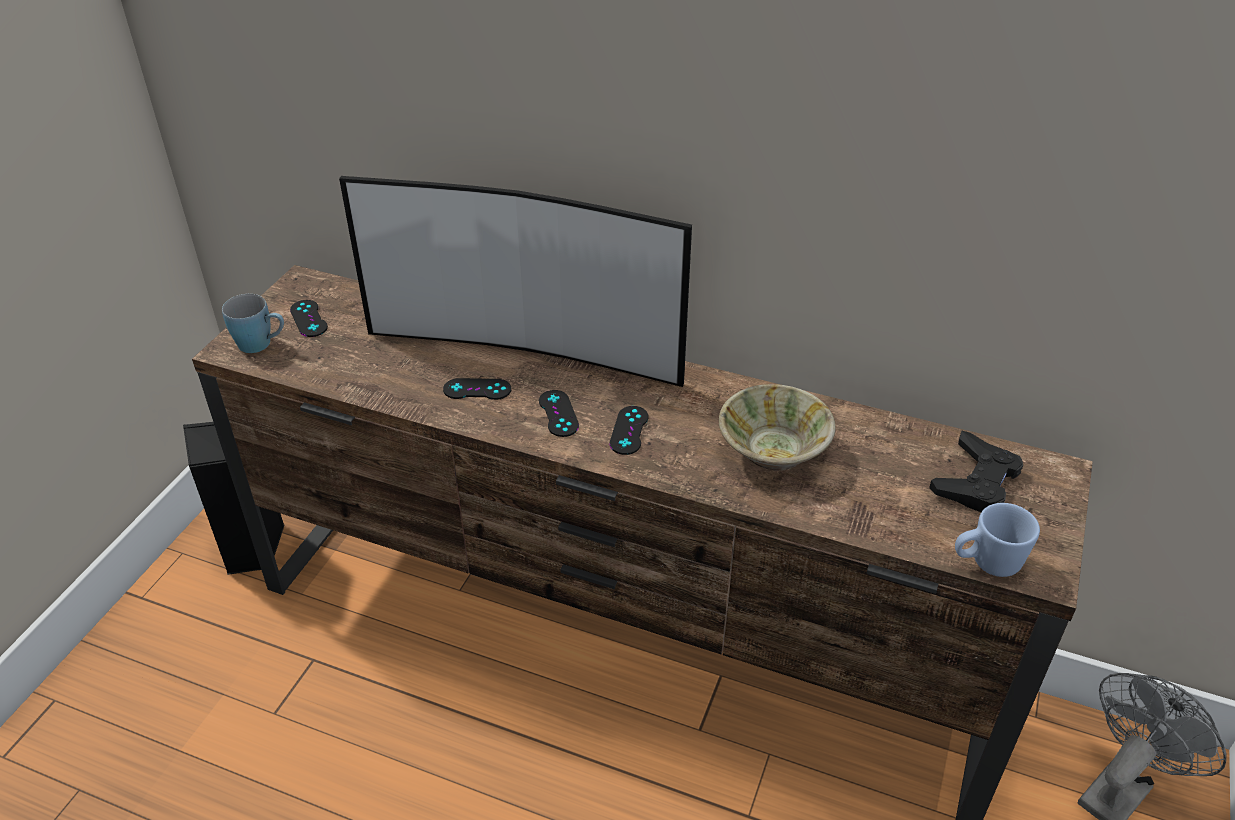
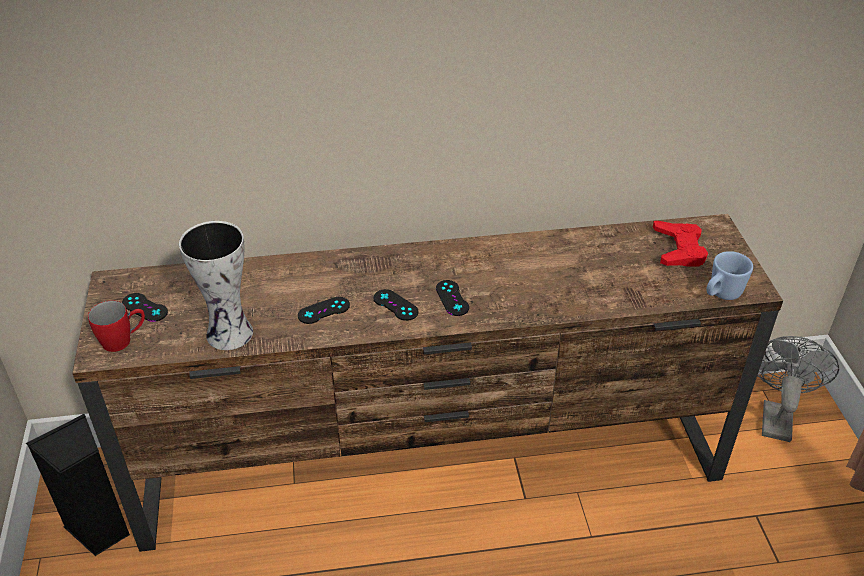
camera: 30 degrees left, 0 degrees up
(262, 344) = (123, 340): blue mug -> red mug
(364, 378) = (231, 334): none -> vase
(525, 350) = (334, 271): television -> none
(772, 450) = (551, 276): beige bowl -> none
(976, 481) = (679, 249): black game controller -> red game controller

